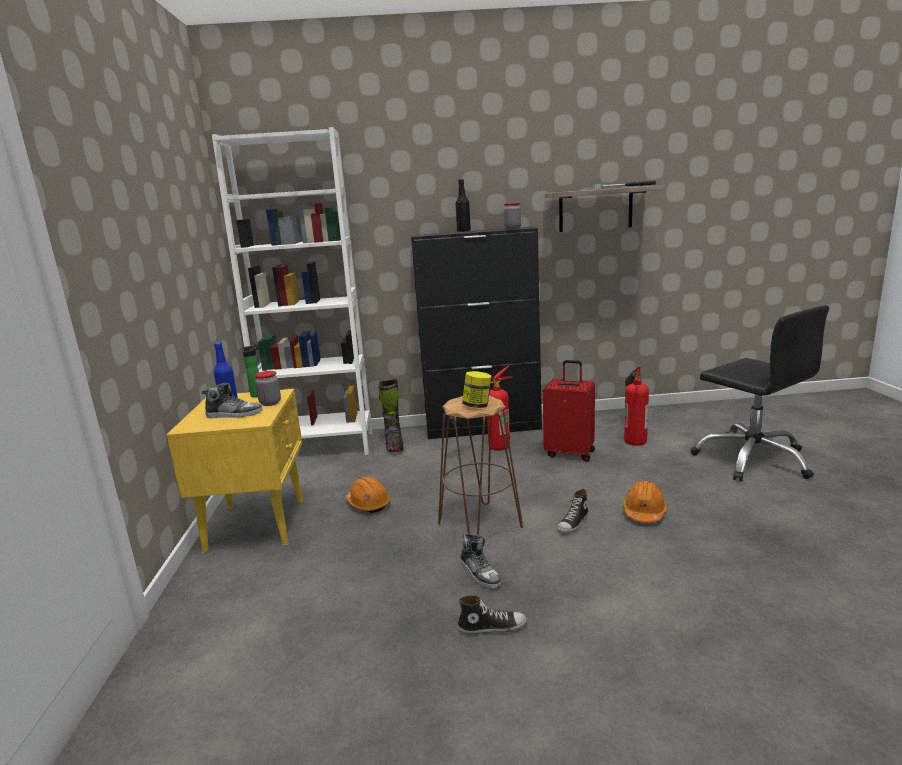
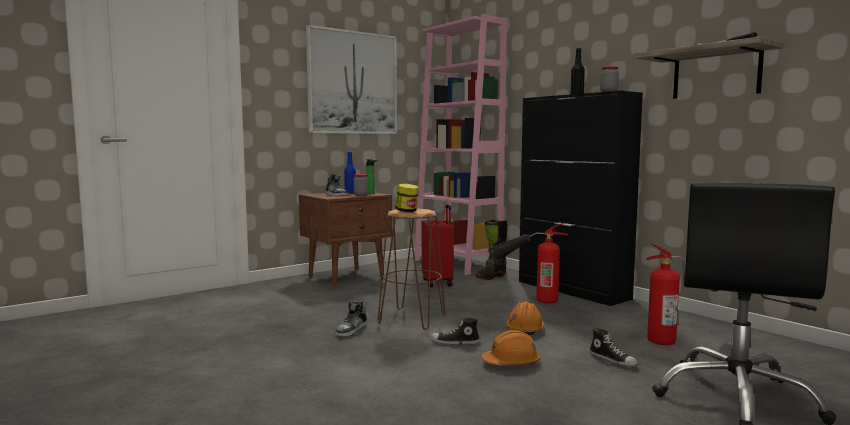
camera: 55 degrees right, 10 degrees down
(161, 228) = (353, 83): none -> picture
(257, 523) = (347, 276): yellow nightstand -> brown nightstand
(320, 446) = (457, 264): white bookcase -> pink bookcase
(368, 504) = (400, 290): orange hard hat -> orange hard hat (525, 329)
(492, 626) = (296, 343): shoe -> shoe (613, 360)
(570, 453) = (581, 322): red suitcase -> red suitcase (438, 282)

